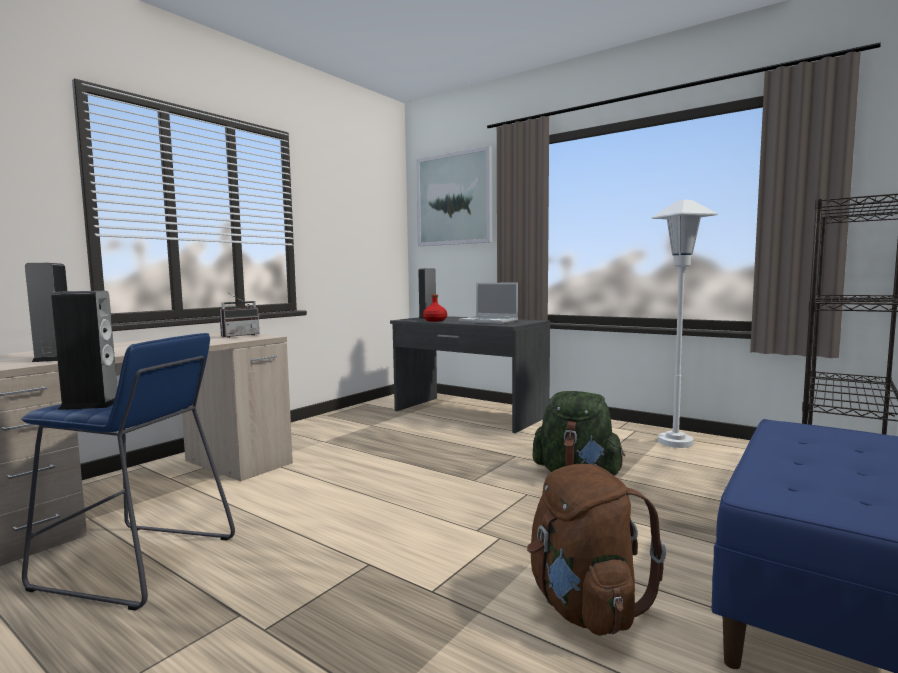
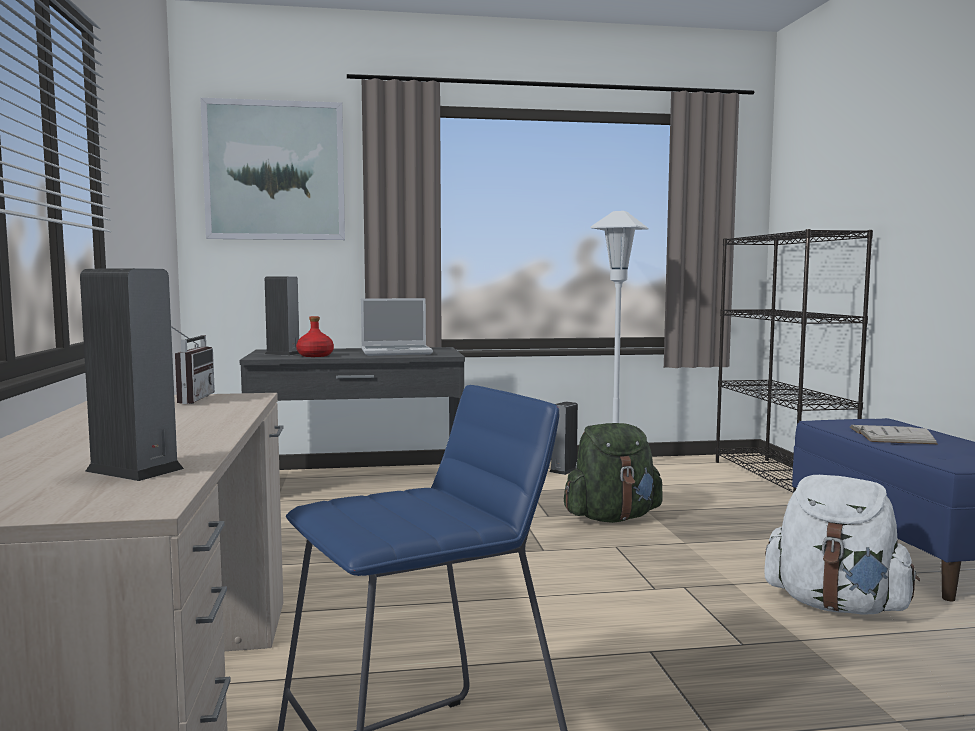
camera: 45 degrees left, 0 degrees up
(91, 405) = (413, 522): speaker -> speaker (563, 470)
(584, 606) = (836, 605): brown backpack -> white backpack
(817, 452) = (891, 435): none -> white book

